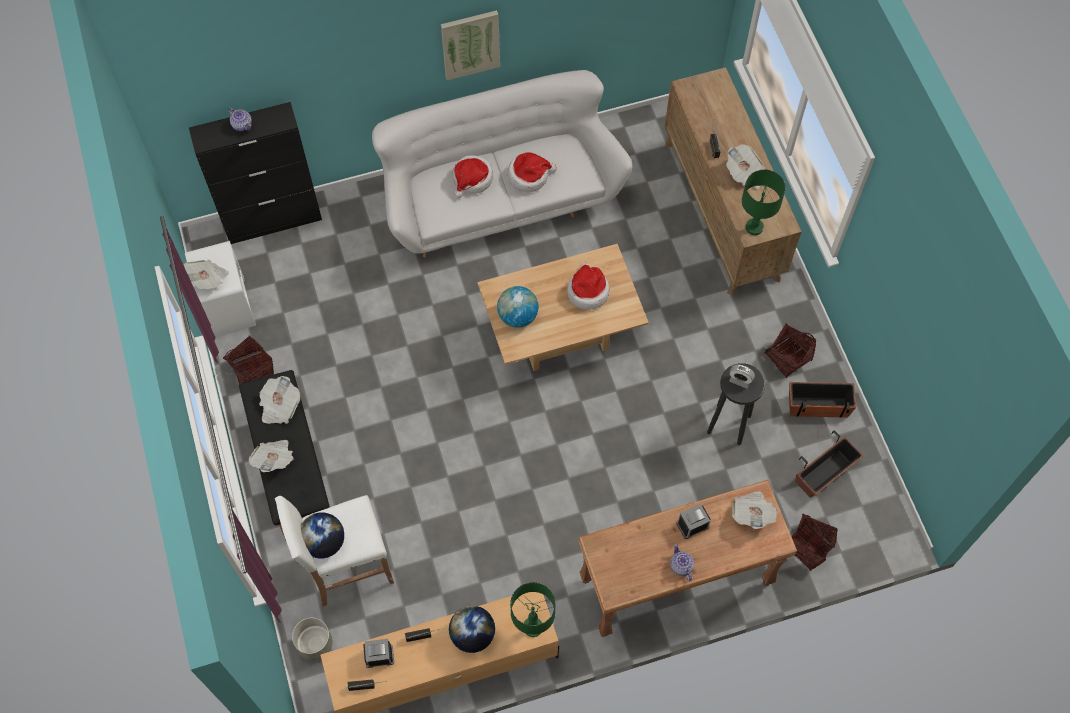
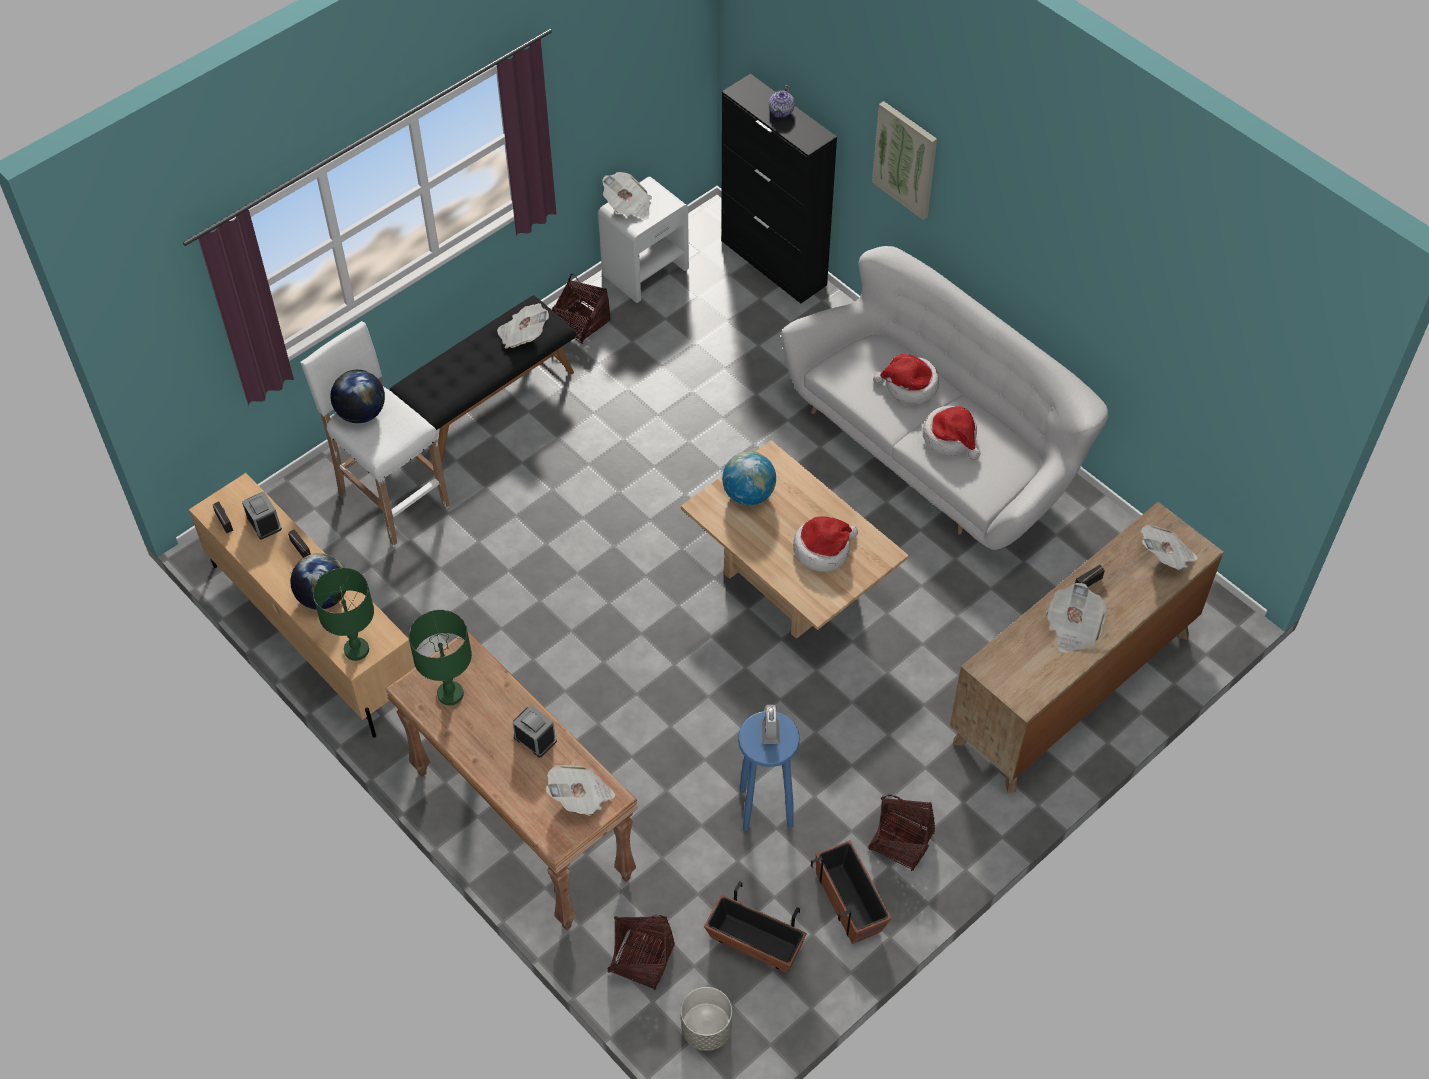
camera: 65 degrees right, 10 degrees down
(274, 459) = (459, 357): newspaper -> newspaper (1166, 557)
(315, 643) = (294, 506): grey planter -> grey planter (706, 1029)
(470, 44) = (1015, 247): picture -> picture (906, 159)
(681, 566) = (475, 746): teapot -> none
(729, 424) = (766, 808): black stool -> blue stool
(754, 227) = (998, 667): green table lamp -> green table lamp (450, 694)

